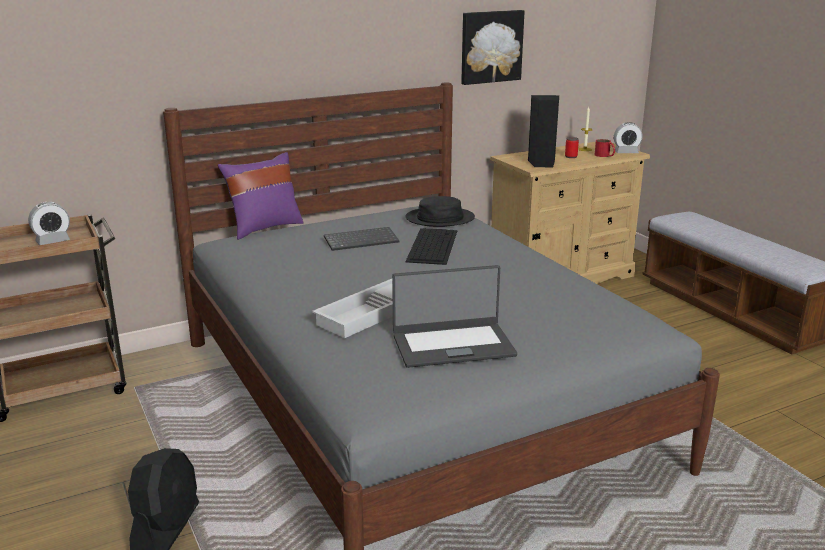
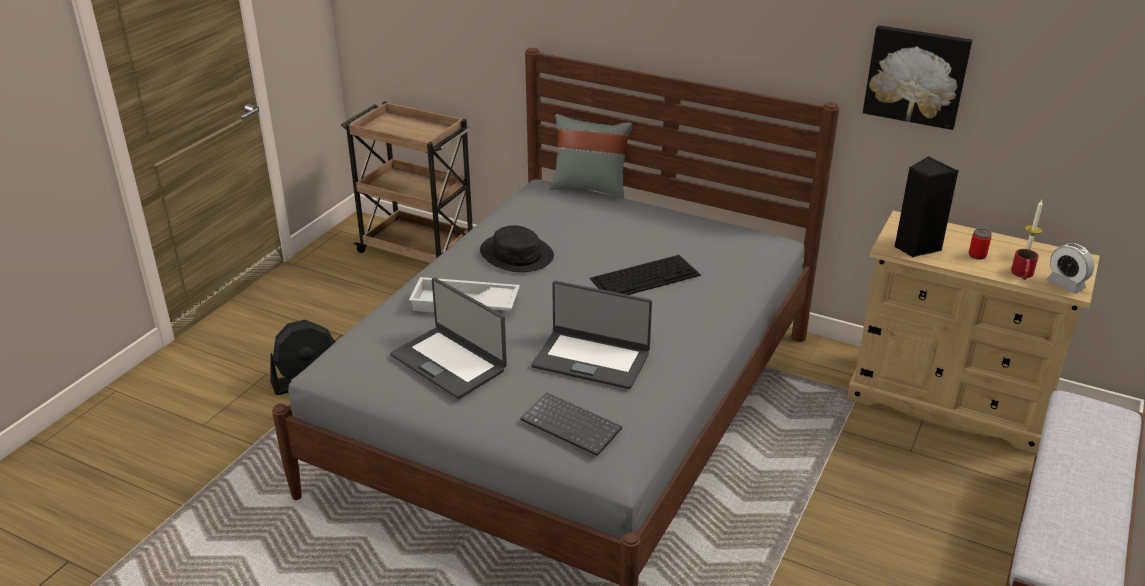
camera: 55 degrees right, 10 degrees up
(53, 241) = (417, 132): alarm clock -> none
(264, 227) = (590, 188): purple pillow -> grey pillow
(362, 240) = (613, 240): keyboard -> keyboard (573, 425)
(440, 218) = (723, 254): black hat -> black hat (517, 254)
(520, 292) = (591, 359): none -> laptop

